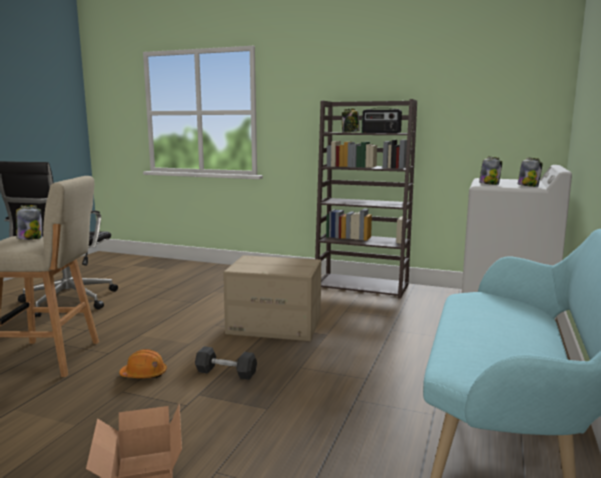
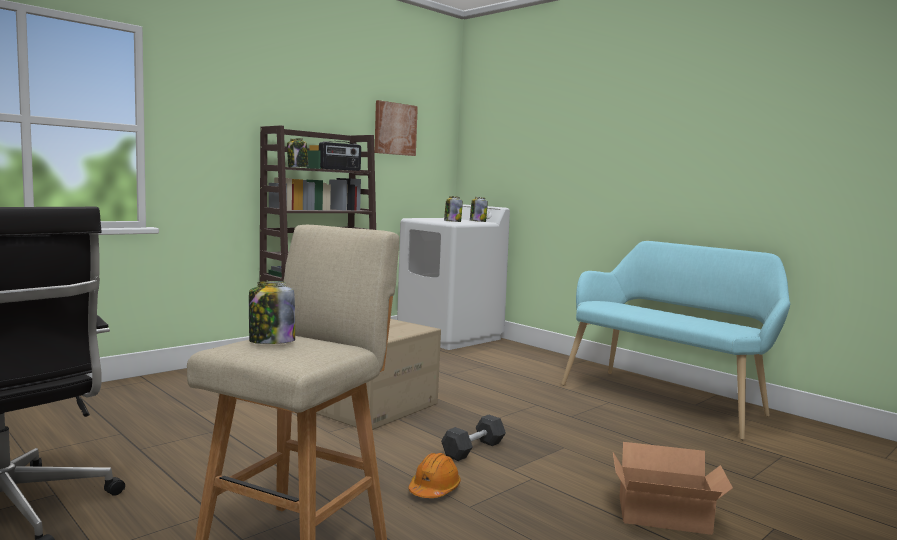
camera: 65 degrees left, 5 degrees down
(474, 88) = (395, 129): none -> picture

